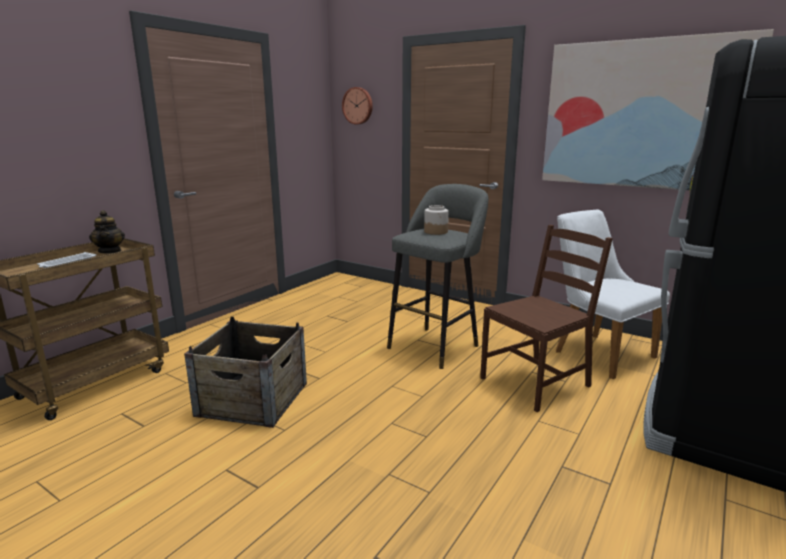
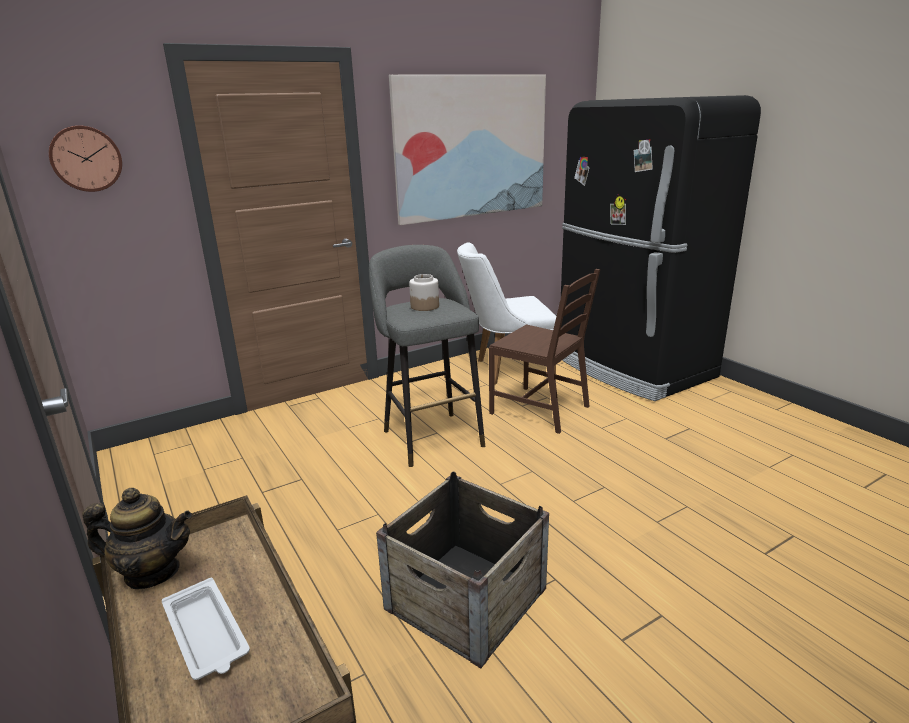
camera: 65 degrees left, 5 degrees up
(536, 382) = (541, 409): brown chair -> brown chair turned 135 degrees clockwise

